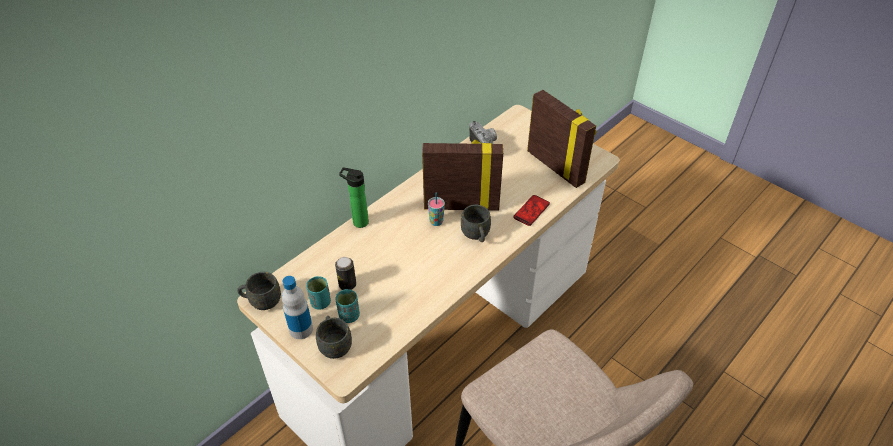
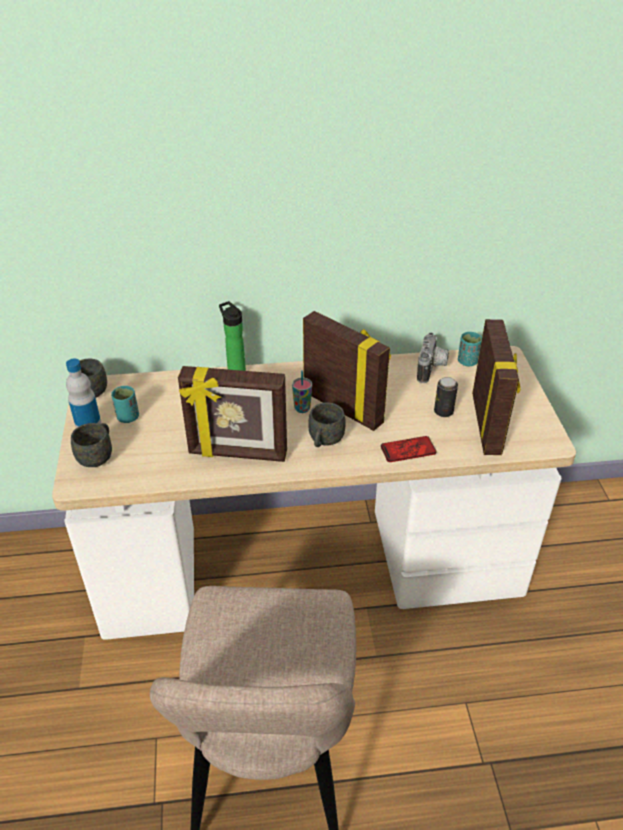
camera: 40 degrees right, 5 degrees down
(347, 284) = (165, 416): can -> can (443, 412)
(349, 316) = (136, 441): turquoise cup -> turquoise cup (467, 361)
(432, 279) = (237, 454): none -> picture frame

